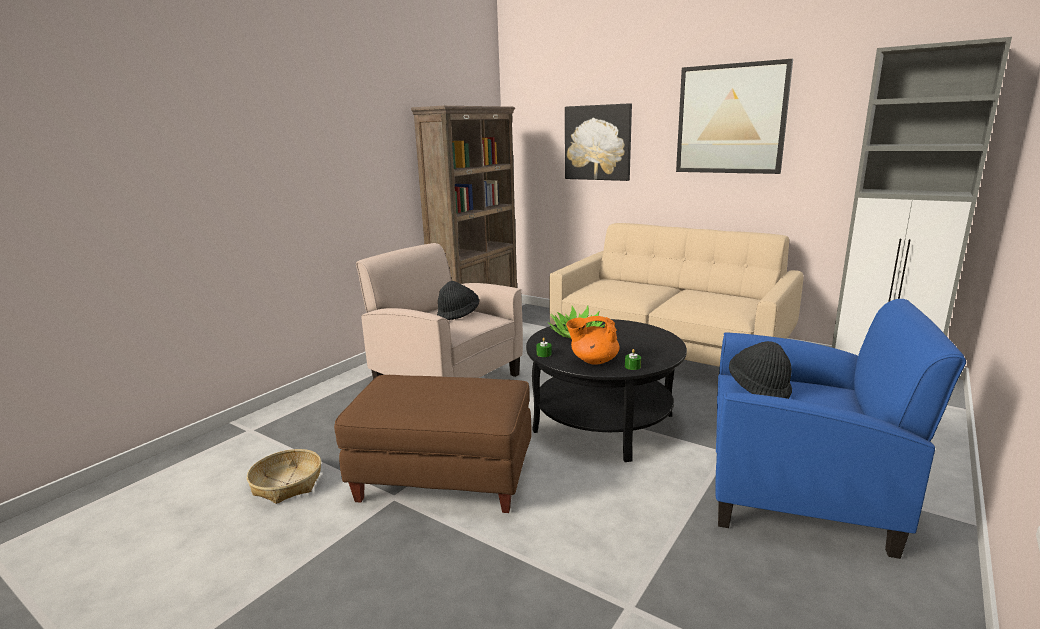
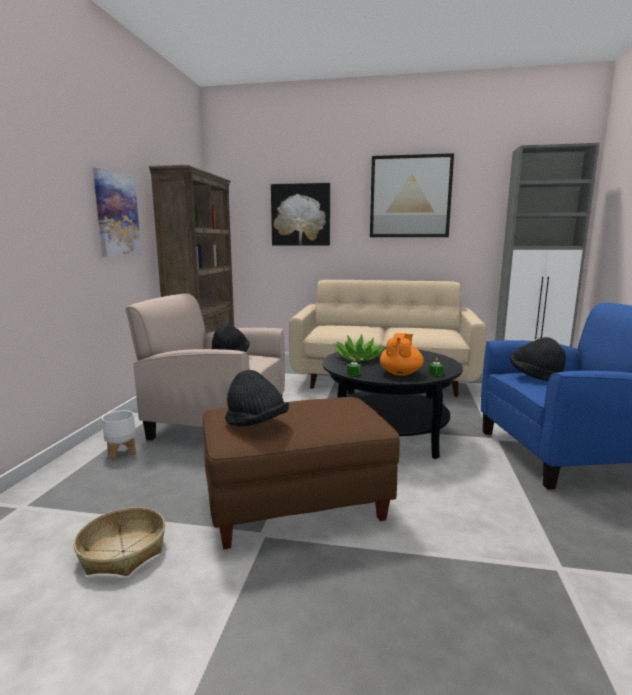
camera: 25 degrees left, 5 degrees down
(347, 396) = (121, 452): none -> white planter
(370, 164) = (116, 215): none -> picture
(393, 398) = (256, 424): none -> black hat
(593, 361) = (400, 373): orange teapot -> orange teapot turned 135 degrees clockwise

